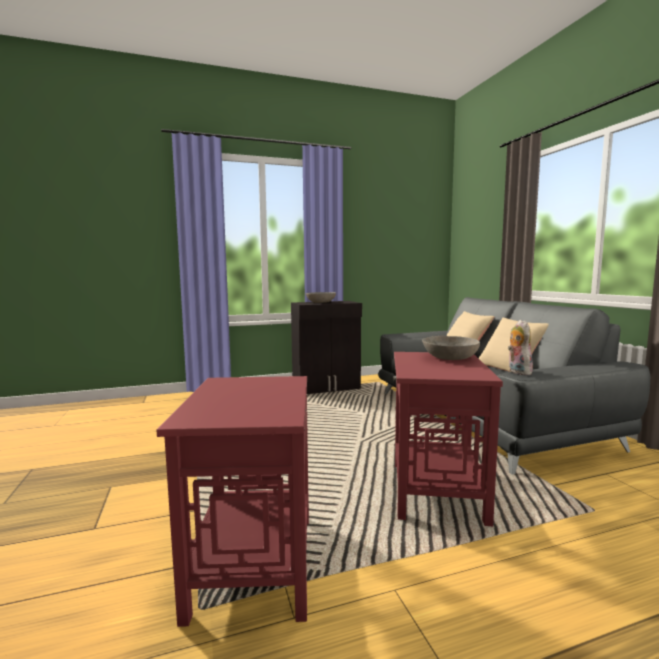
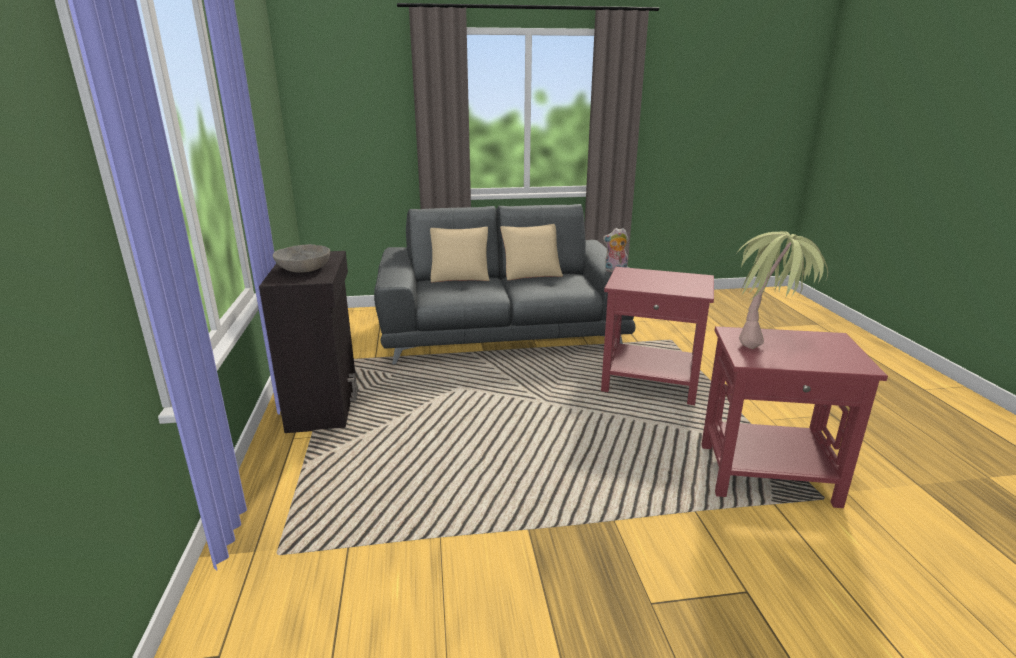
camera: 80 degrees left, 15 degrees up
(267, 389) = (767, 341): none -> potted plant
(449, 358) = (638, 275): grey bowl -> none

